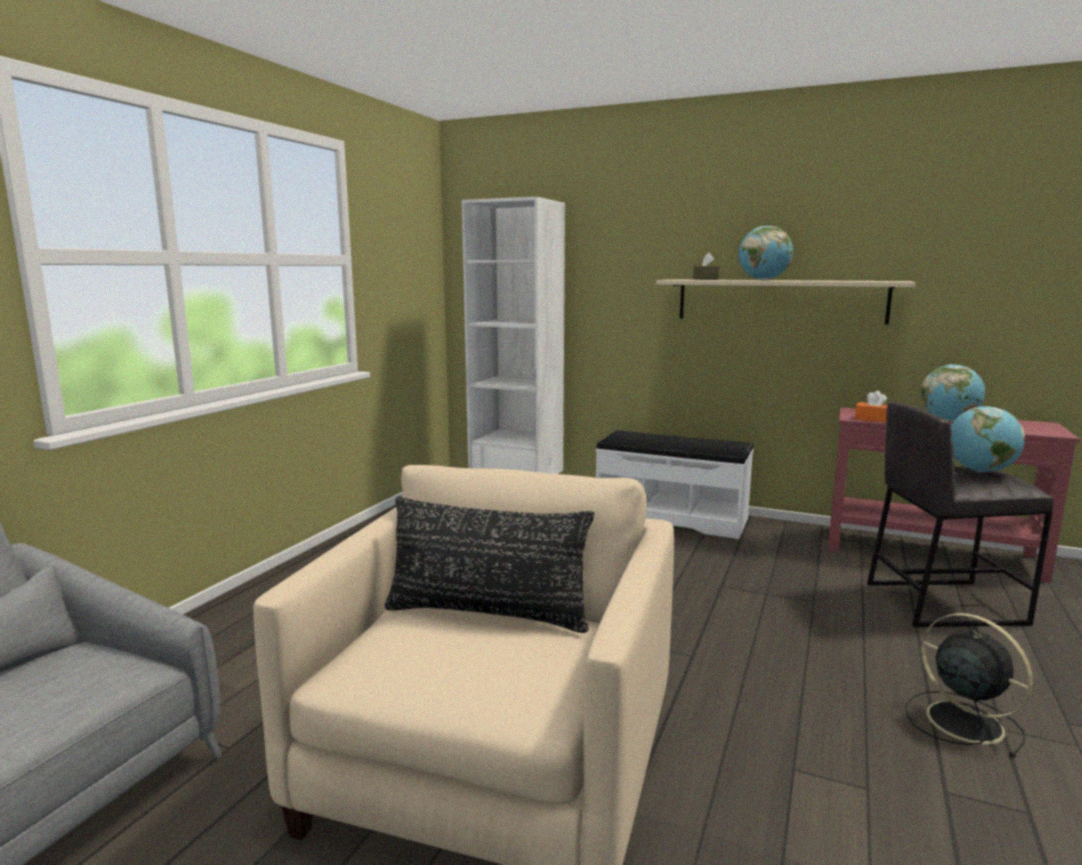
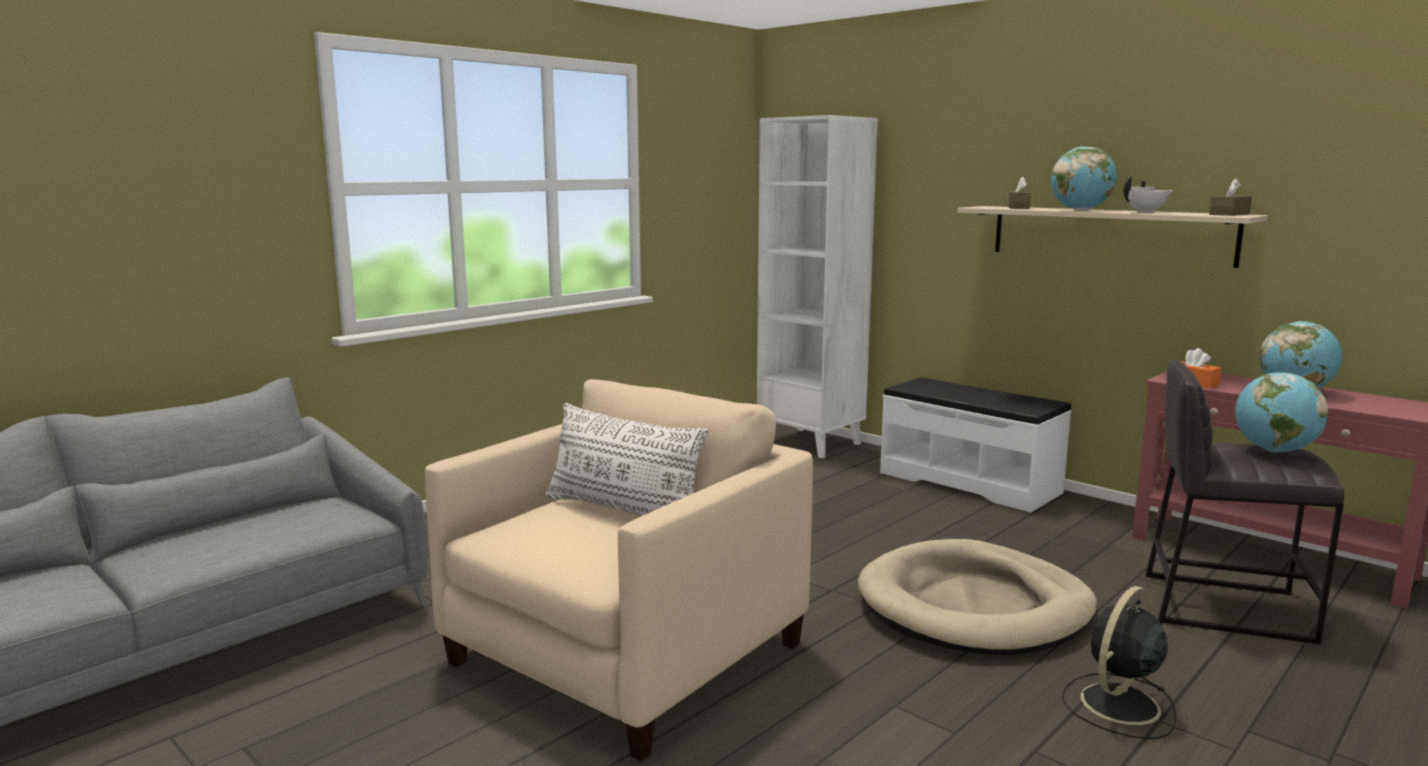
camera: 20 degrees right, 0 degrees up
(487, 614) = (623, 511): black pillow -> white pillow
(770, 640) = (974, 606): none -> beige dog bed
(821, 280) = (1146, 212): none -> white teapot
(887, 280) = (1229, 214): none -> brown tissue box
(961, 720) = (1118, 705): black fan -> black fan turned 120 degrees counterclockwise

